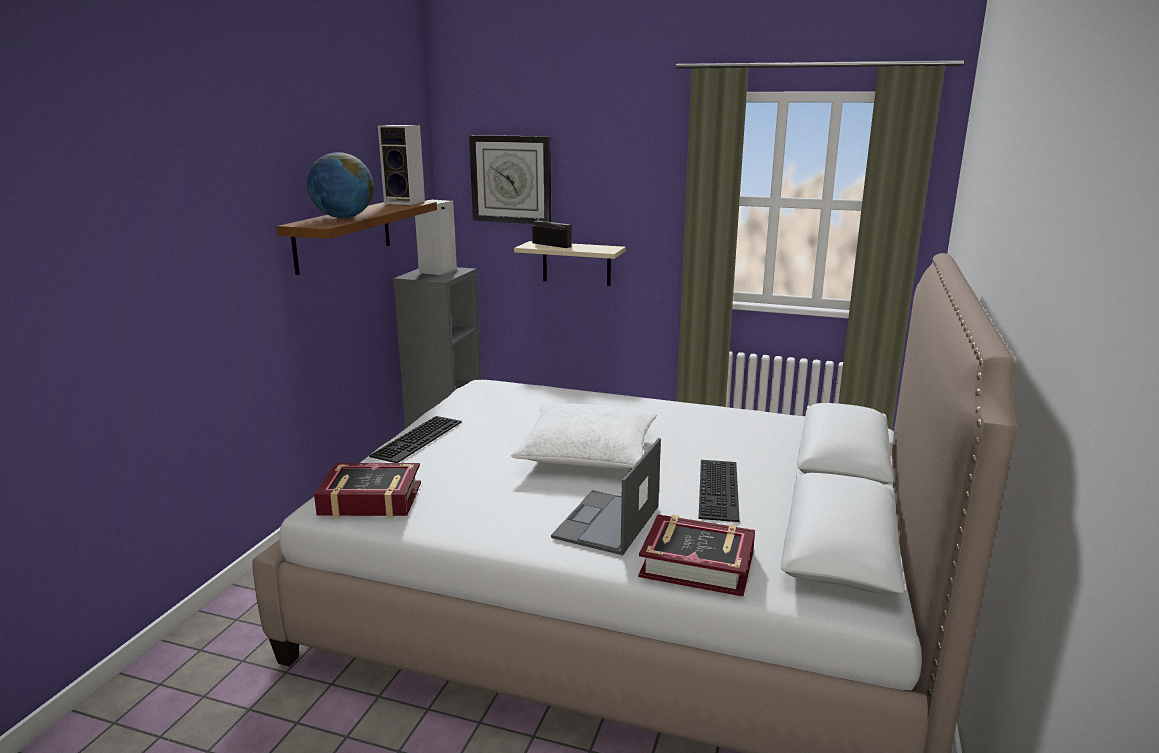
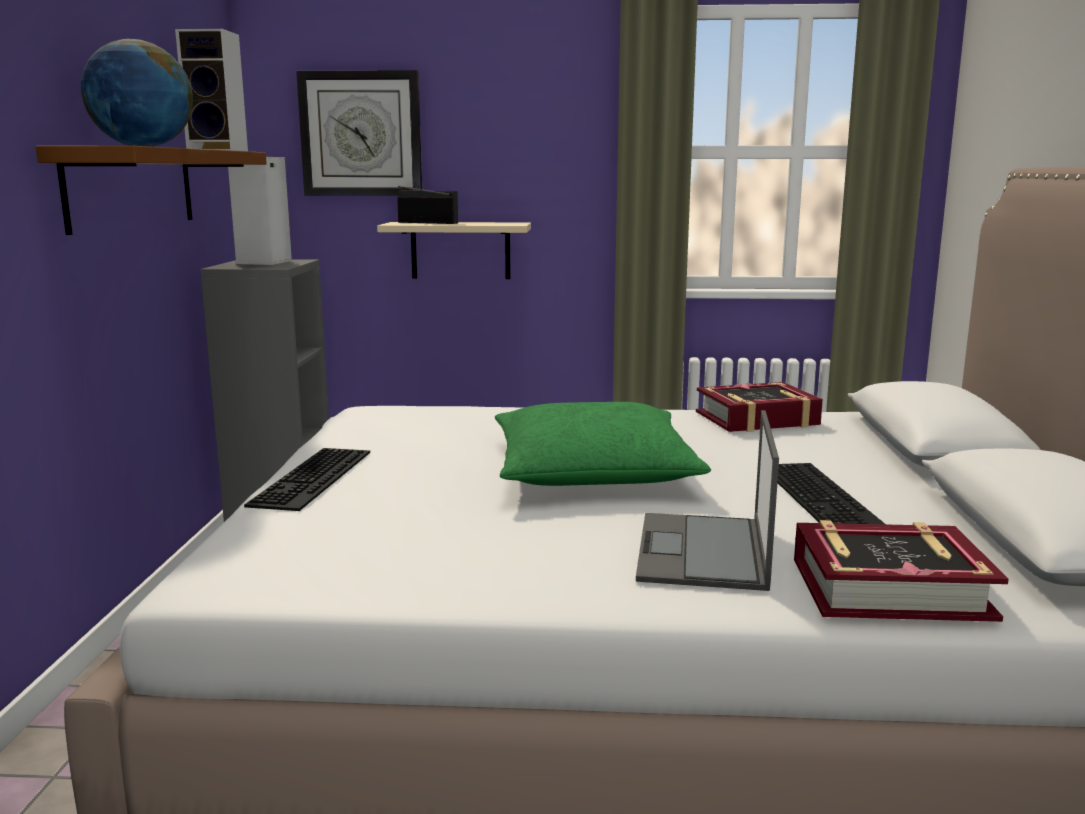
camera: 15 degrees left, 5 degrees down
(370, 499) = (284, 564): book -> book (757, 419)
(588, 452) = (593, 470): white pillow -> green pillow

